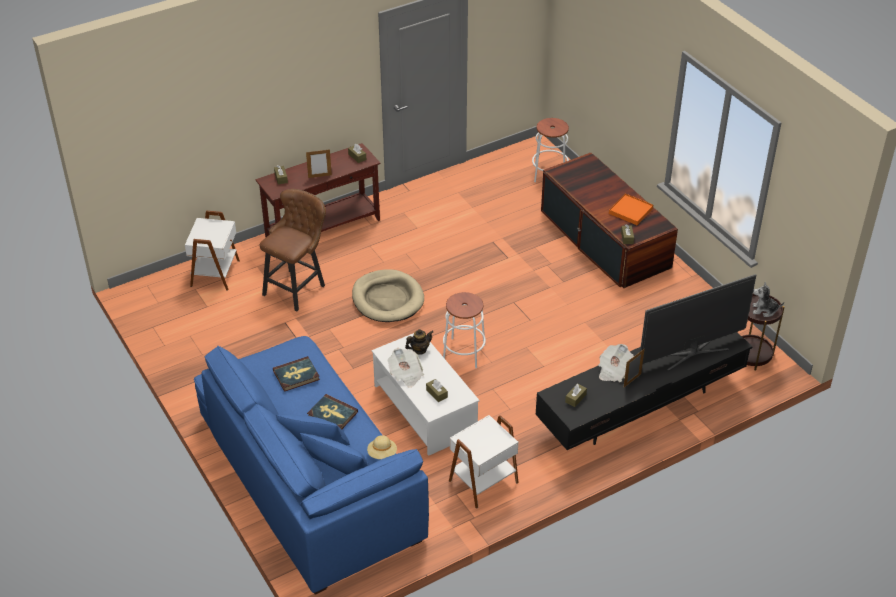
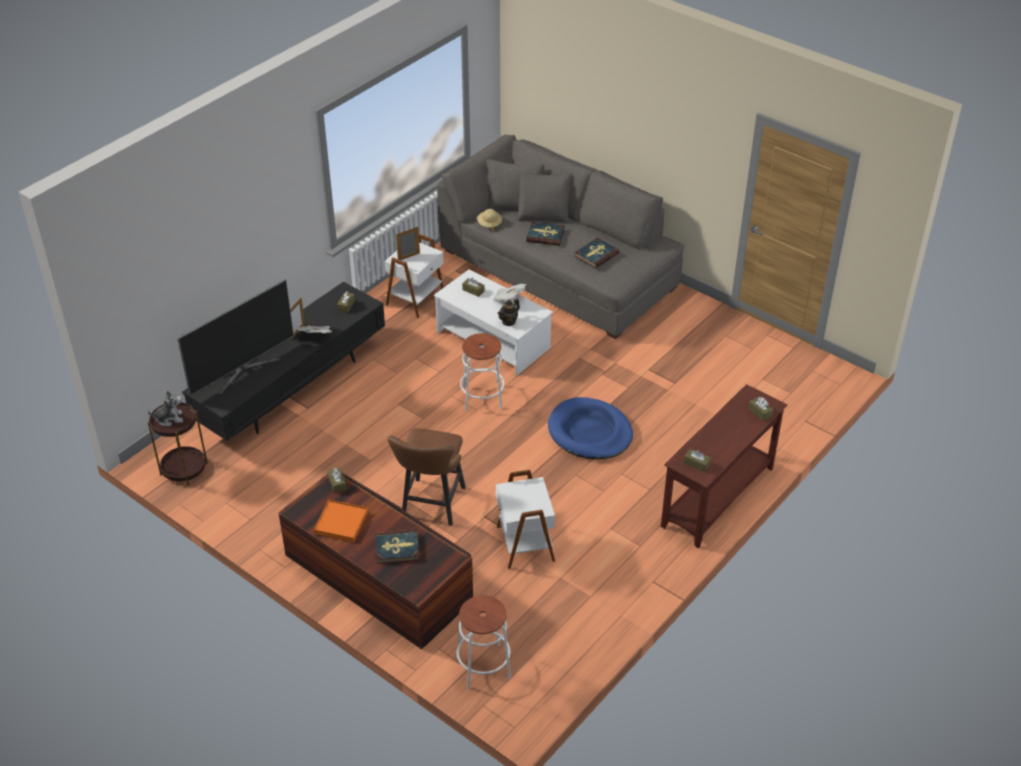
camera: 160 degrees right, 0 degrees up
(216, 273) = (785, 414): white side table -> white side table (524, 544)
(298, 286) = (691, 422): brown stool -> brown stool (431, 508)
(310, 477) = (558, 270): blue sofa -> grey sofa
(319, 176) = (719, 426): picture frame -> picture frame (408, 257)
(387, 299) = (590, 432): beige dog bed -> blue dog bed
(594, 186) = (397, 548): none -> book

